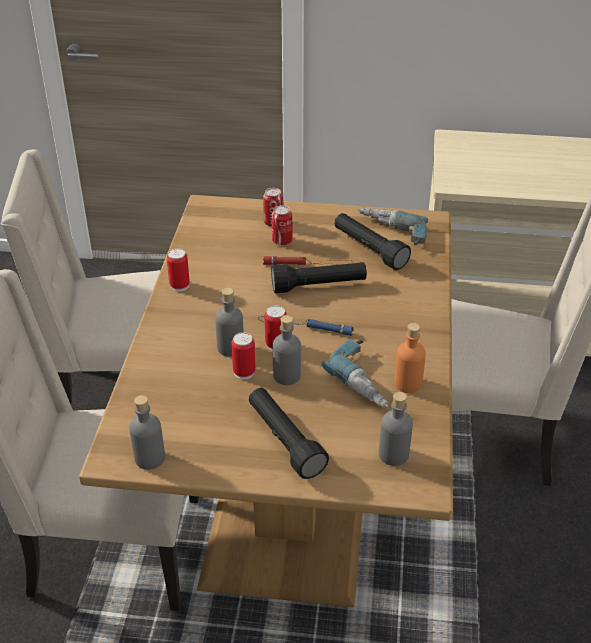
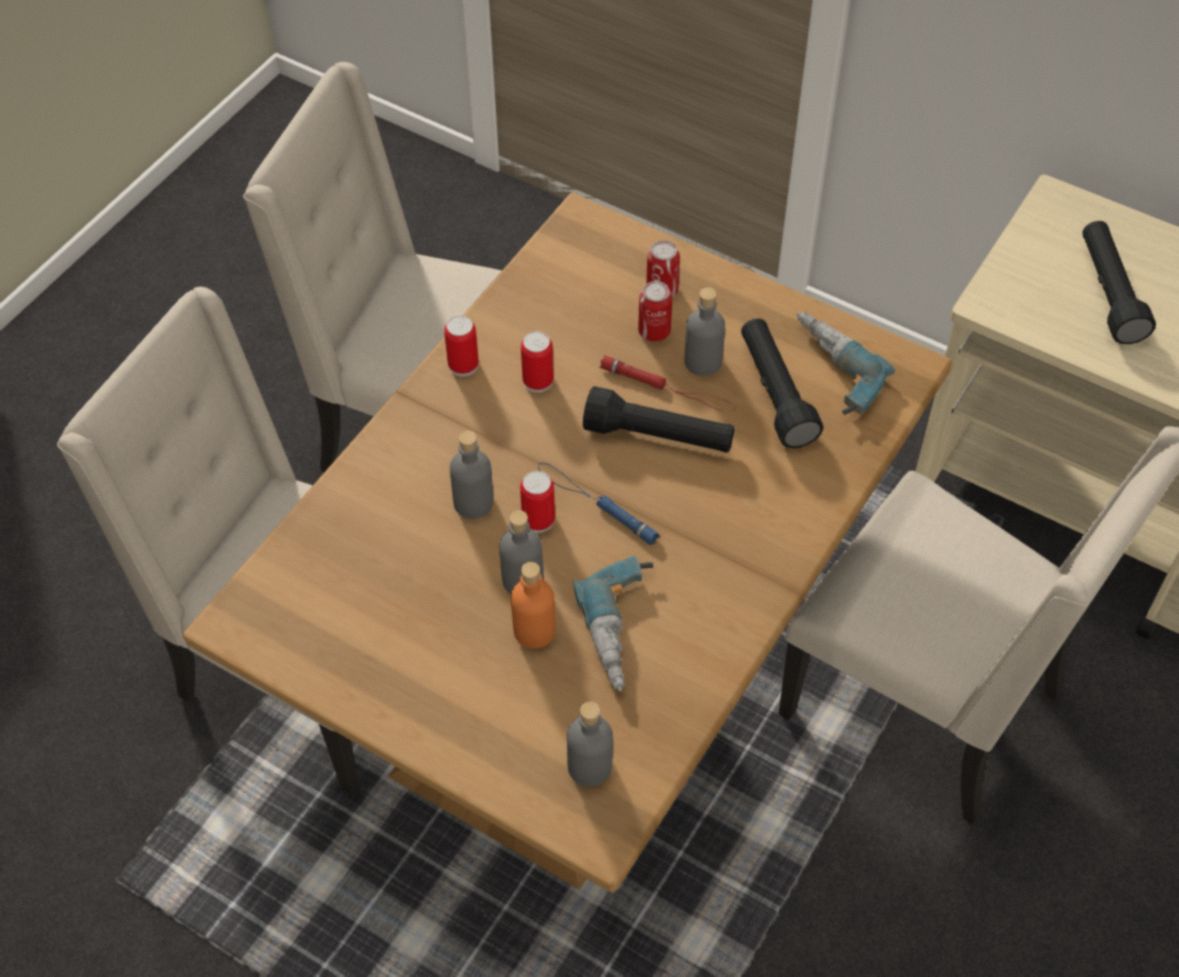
camera: 25 degrees right, 15 degrees up
(149, 458) = (277, 643): grey bottle -> grey bottle (703, 361)
(244, 372) = (469, 551): can -> can (538, 381)
(284, 441) = (459, 685): black flashlight -> black flashlight (1108, 293)
(408, 384) = (681, 659): orange bottle -> orange bottle (534, 630)

